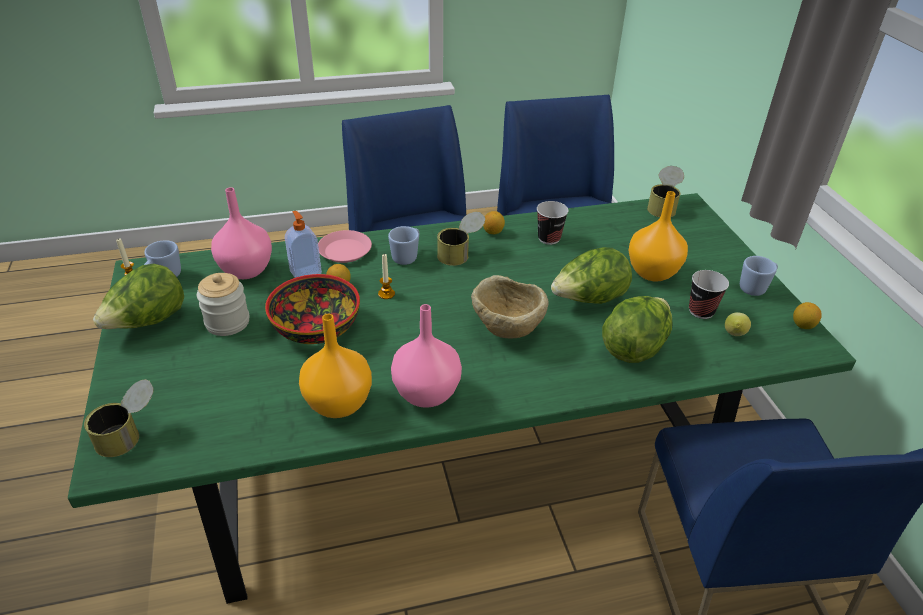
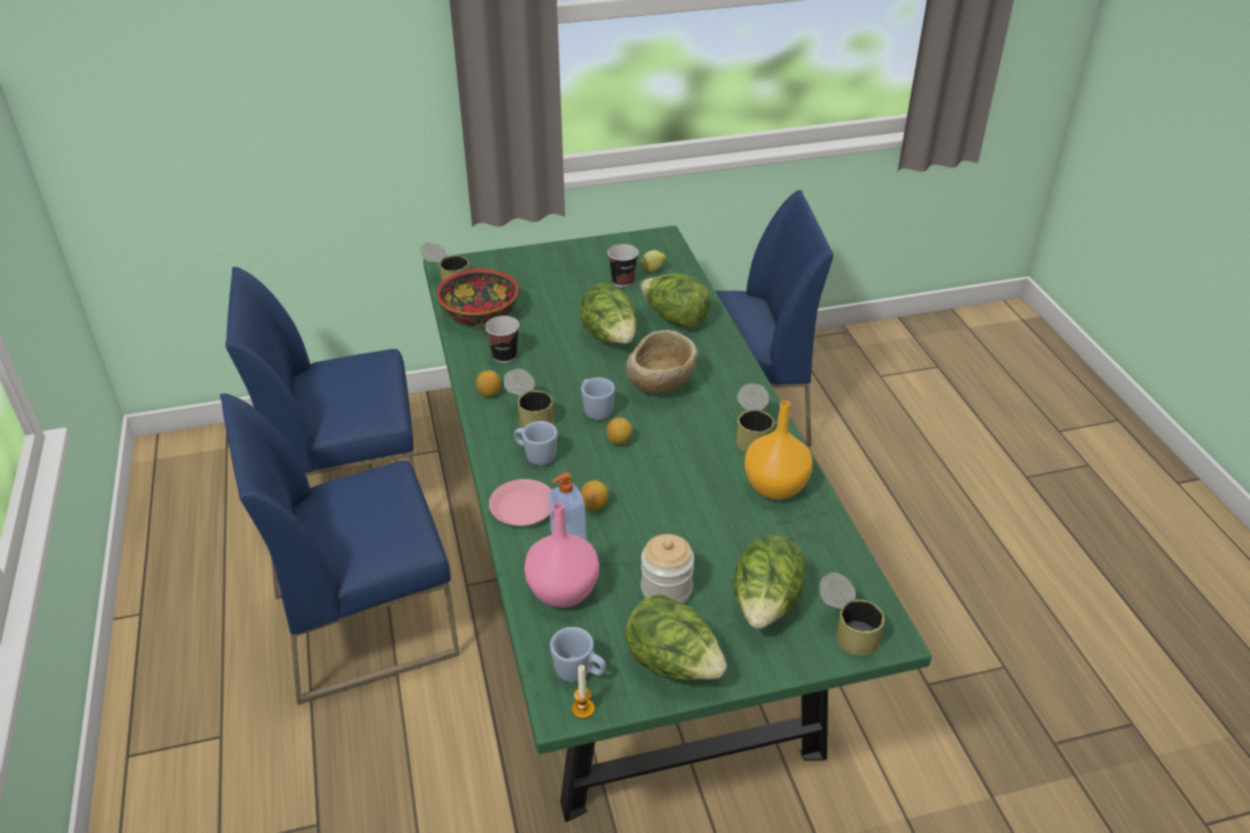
camera: 90 degrees left, 0 degrees up
(184, 381) = (766, 605): none -> lettuce
(317, 328) = (668, 514): bowl -> bowl (480, 314)
(386, 294) = (607, 468): candle -> none
(425, 394) = (752, 435): pink vase -> can
(653, 272) = (566, 298): orange vase -> none
(755, 288) = (588, 251): blue mug -> blue mug (595, 410)
(803, 325) = (638, 238): lemon -> lemon (619, 441)

